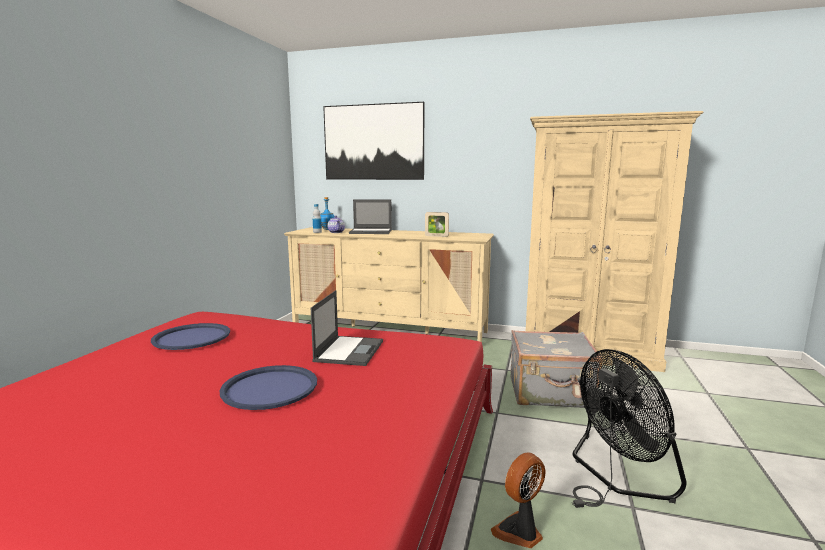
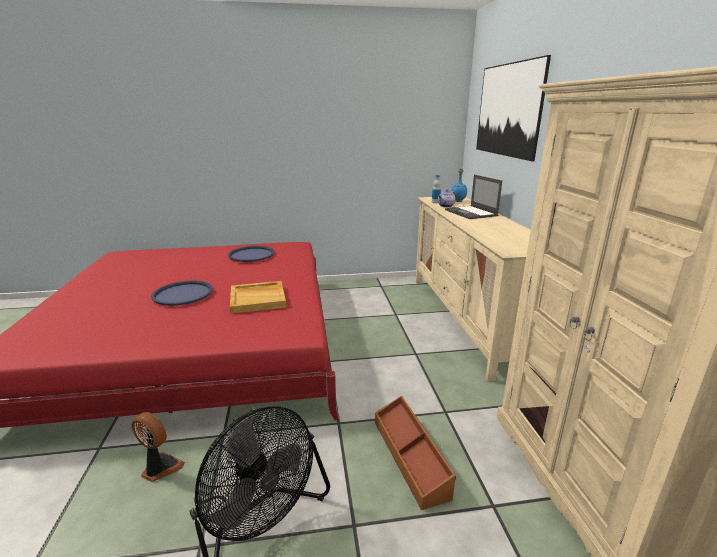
camera: 65 degrees right, 10 degrees up
(349, 350) = (258, 299): laptop -> beige tray
(436, 236) = (490, 234): picture frame -> none
(551, 393) = (411, 457): grey suitcase -> brown storage box

